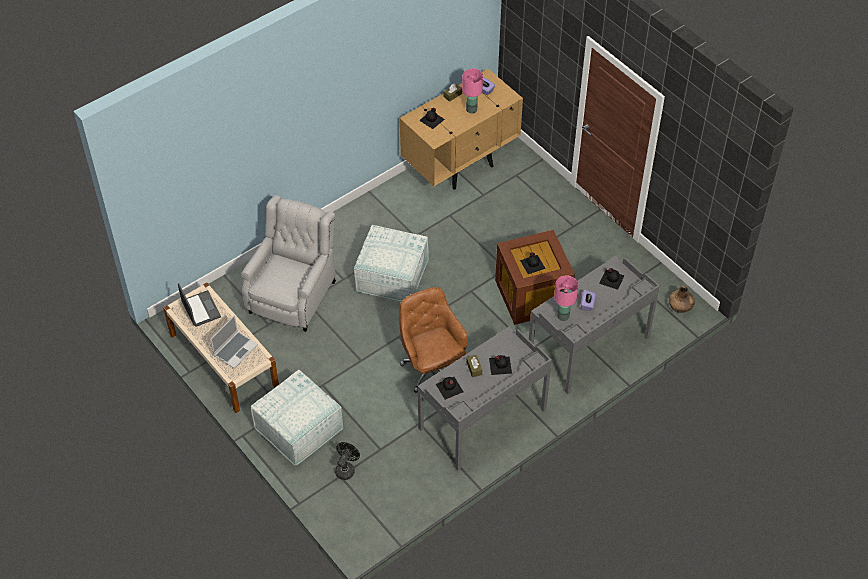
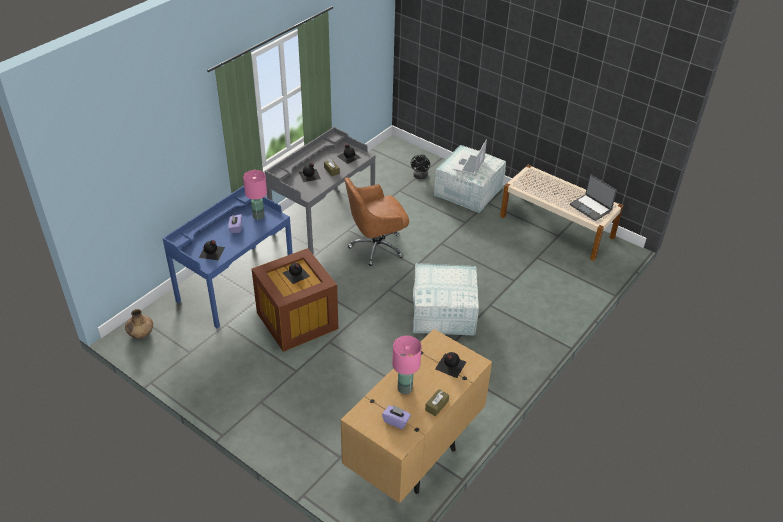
camera: 165 degrees right, 10 degrees down
(235, 350) = (540, 186): laptop -> laptop (469, 165)
(293, 295) = (529, 283): white armchair -> none
(432, 369) = (376, 246): brown office chair -> brown office chair turned 105 degrees clockwise
(589, 346) = (235, 284): grey desk -> blue desk

